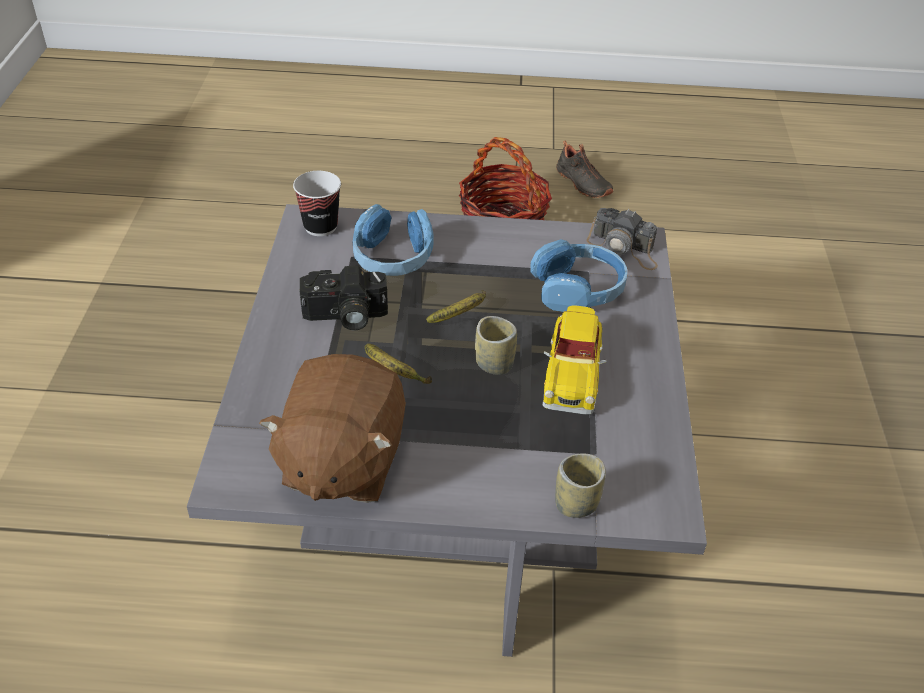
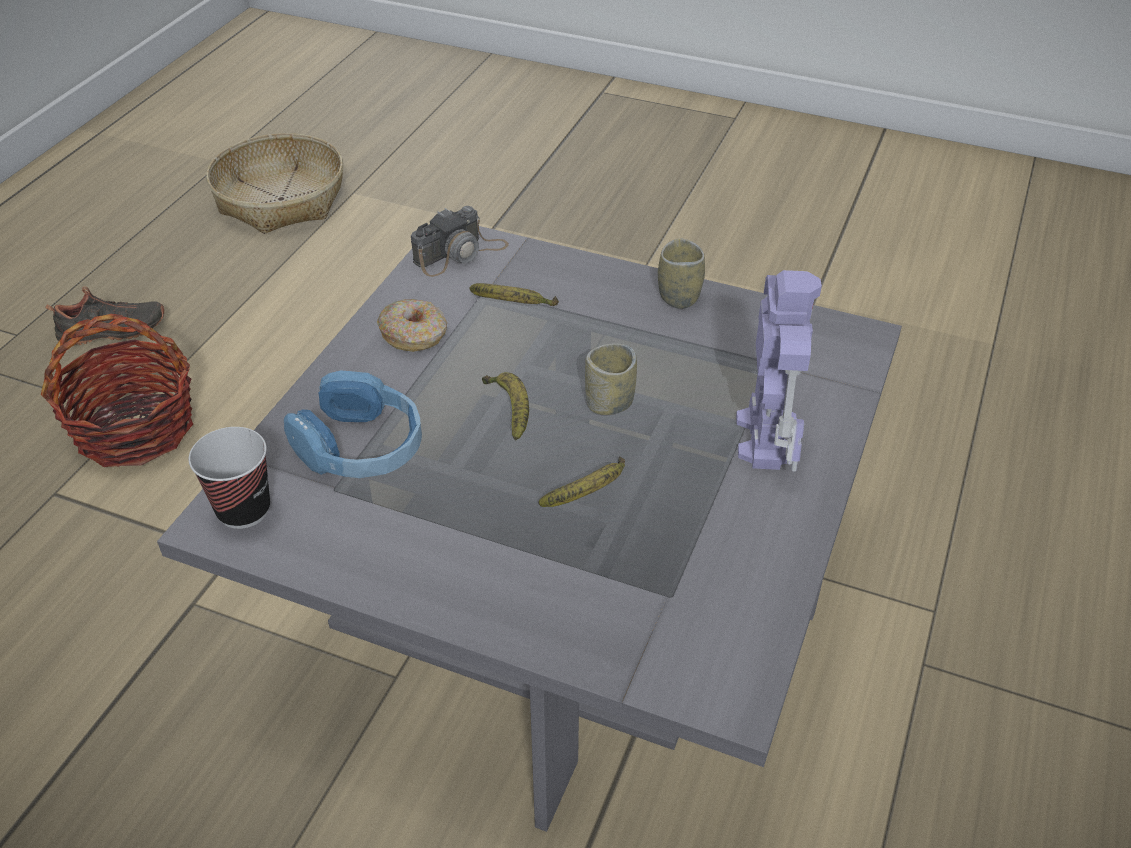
camera: 70 degrees left, 0 degrees up
(341, 461) = (729, 573): brown plush toy -> none
(345, 316) = (461, 520): camera -> none
(500, 462) = (767, 435): none -> toy robot
(517, 250) = (414, 334): none -> donut
(572, 371) = (646, 346): toy car -> none
(576, 504) = (838, 395): cup -> cup (679, 297)
(578, 289) = (512, 305): blue headphones -> banana
(780, 206) = (281, 199): none -> basket

